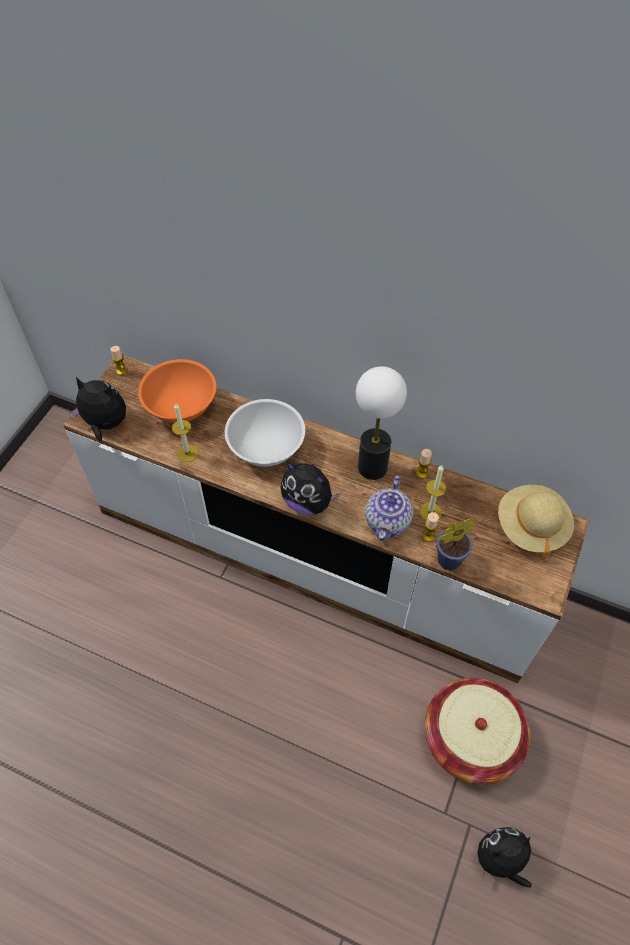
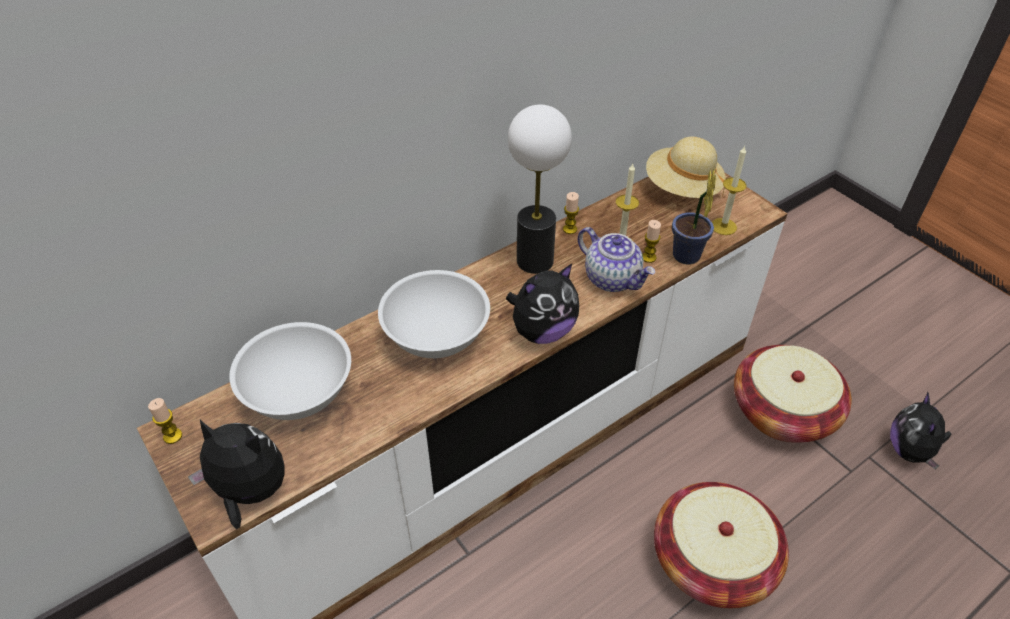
camera: 60 degrees left, 10 degrees down
(105, 424) = (249, 493): plush toy -> plush toy turned 60 degrees clockwise
(181, 406) = (300, 392): orange bowl -> white bowl
(187, 453) = (381, 416): candle -> candle (723, 226)
(300, 731) = (712, 561): none -> basket

